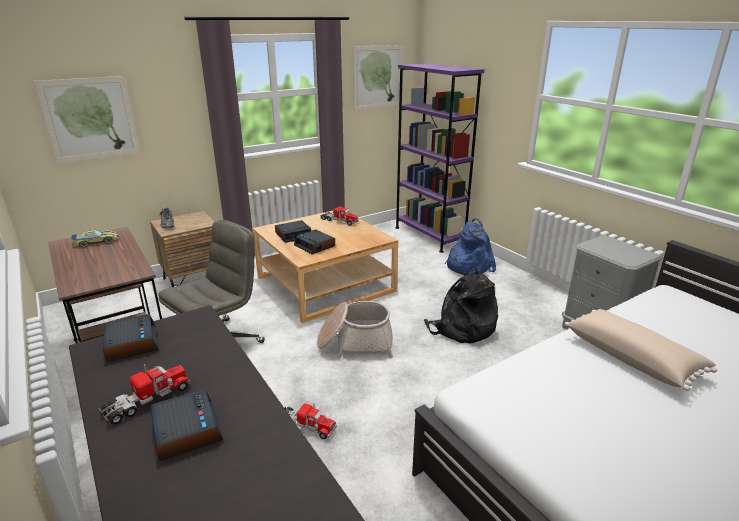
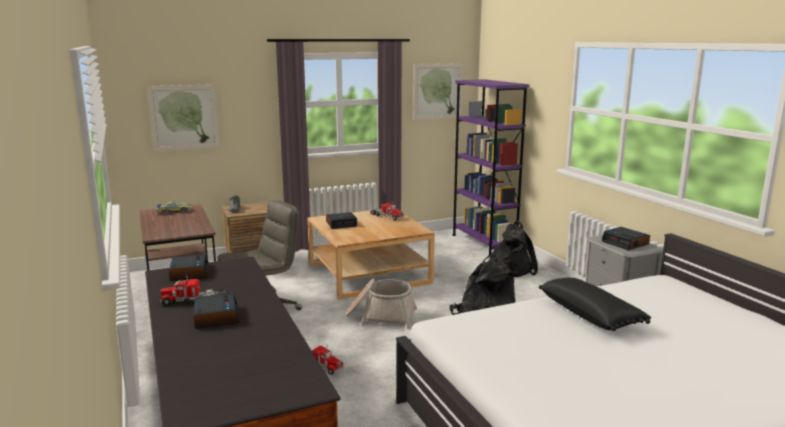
camera: 10 degrees right, 10 degrees down
(147, 401) = (193, 301): toy truck -> toy truck turned 150 degrees counterclockwise
(315, 246) = (357, 232): alarm clock -> alarm clock (625, 243)
(468, 266) = (511, 269): blue backpack -> black backpack
(632, 357) = (590, 315): beige pillow -> black pillow

